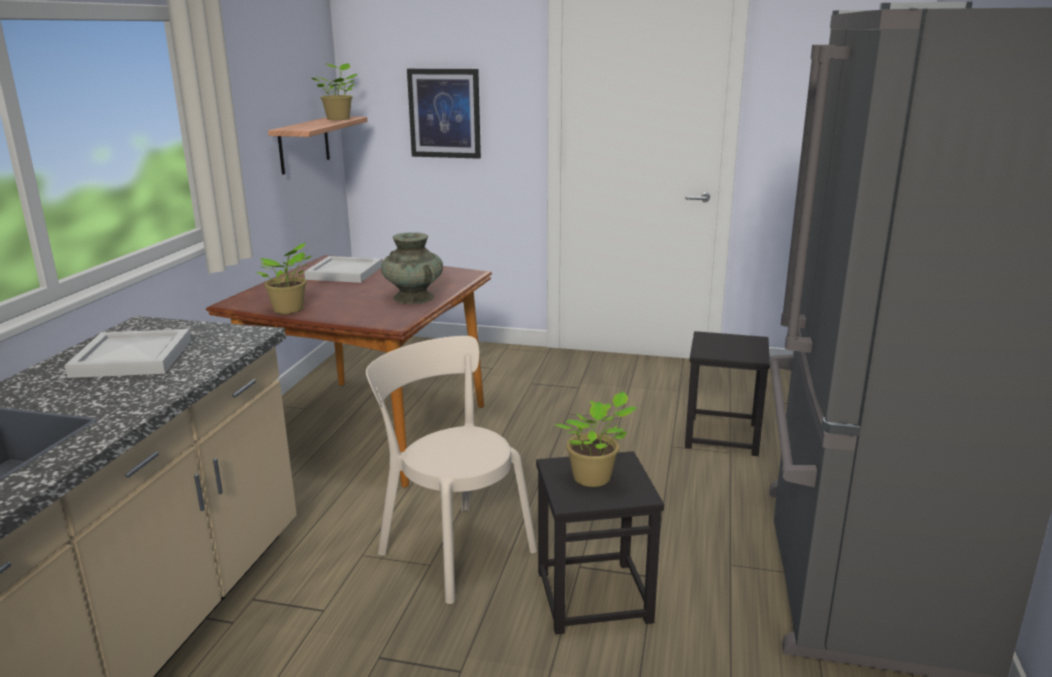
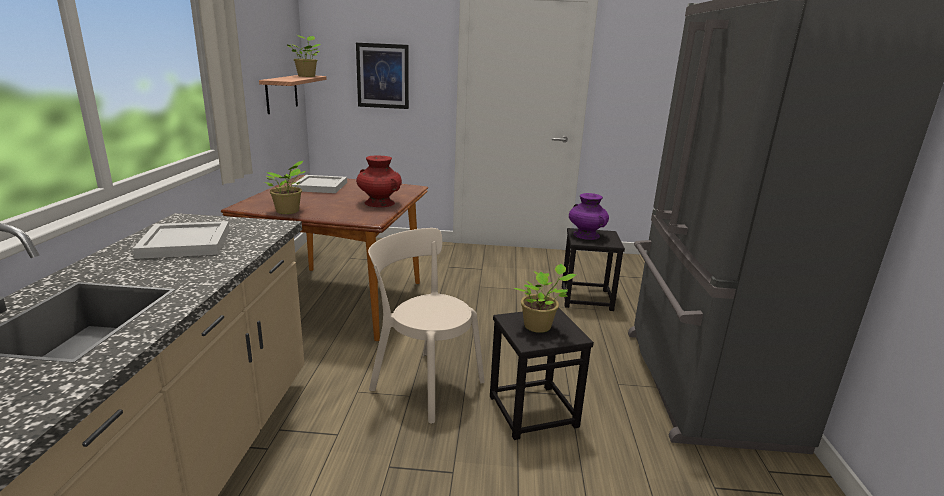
camera: 10 degrees left, 0 degrees up
(413, 297) = (379, 203): turquoise vase -> red vase
(718, 343) = (586, 235): none -> purple vase

